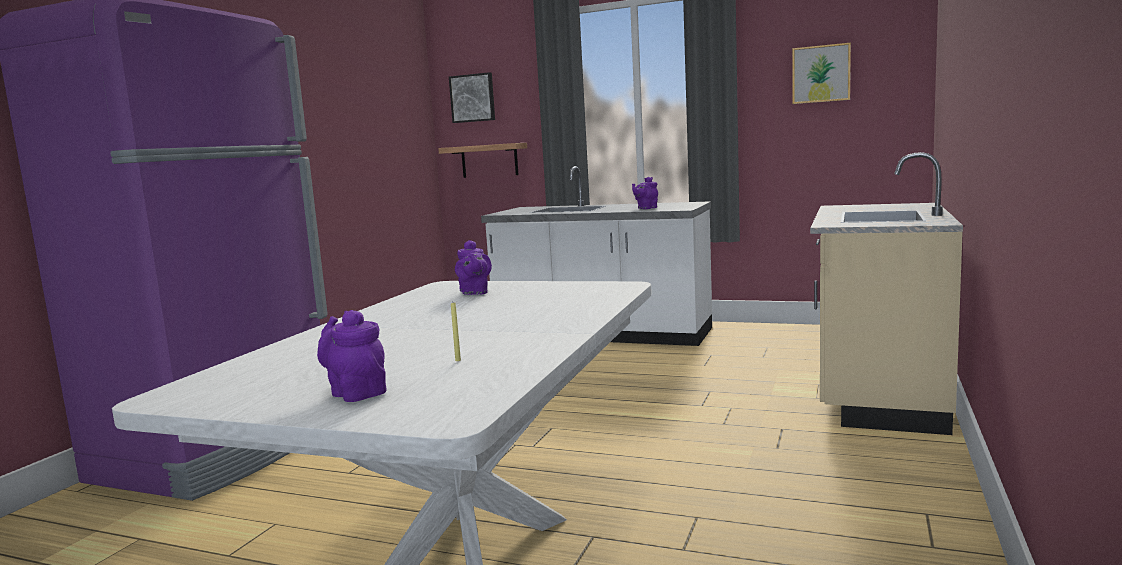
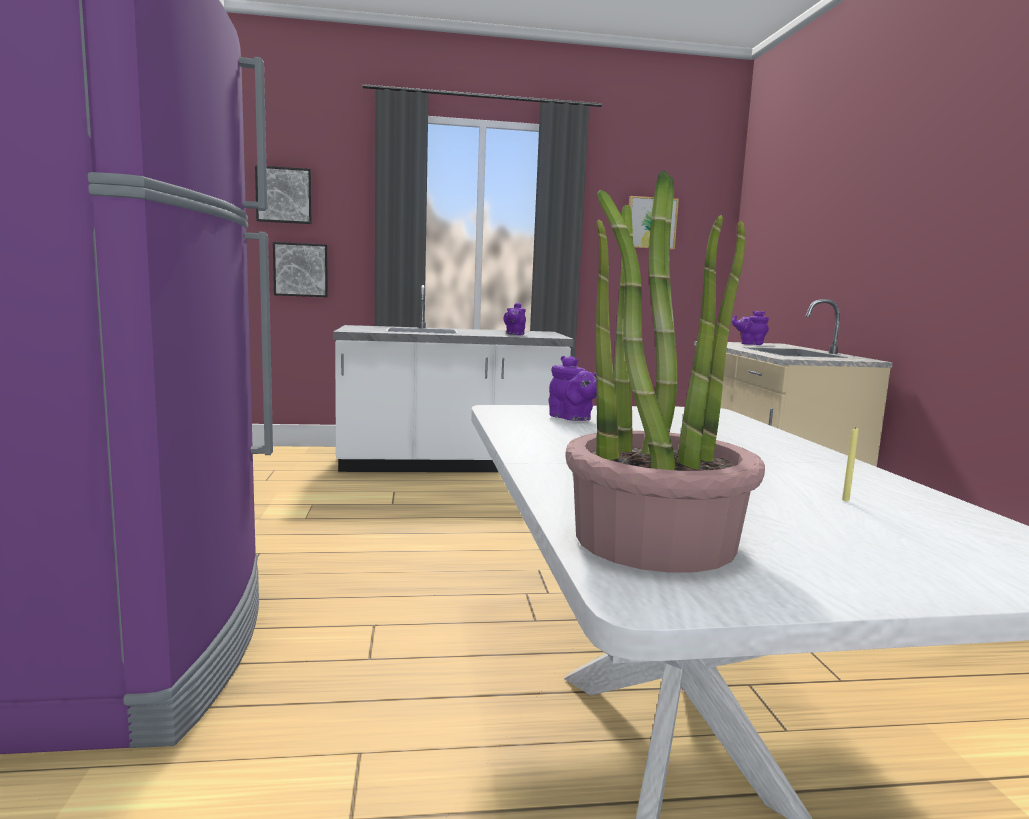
camera: 30 degrees left, 0 degrees up
(252, 374) = (653, 539): none -> potted plant
(356, 392) = (887, 553): purple teapot -> purple teapot (750, 344)
(489, 160) = (301, 270): shelf -> picture

